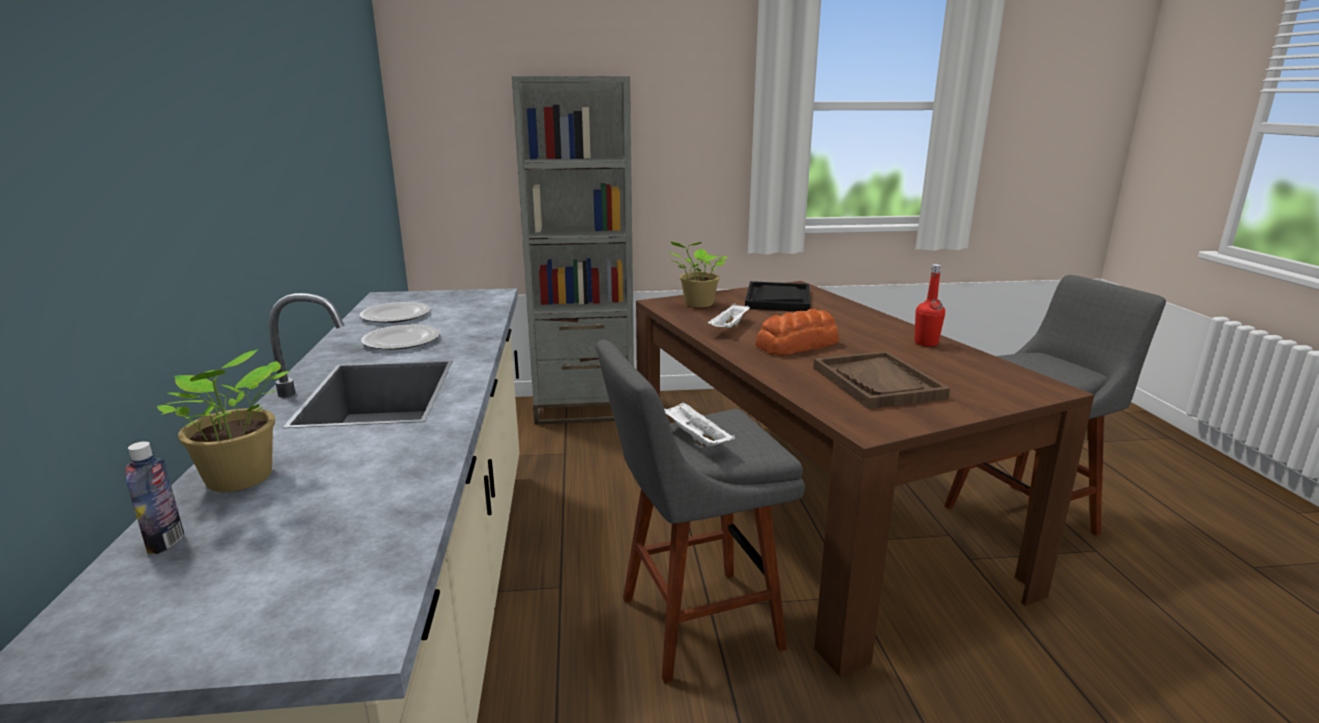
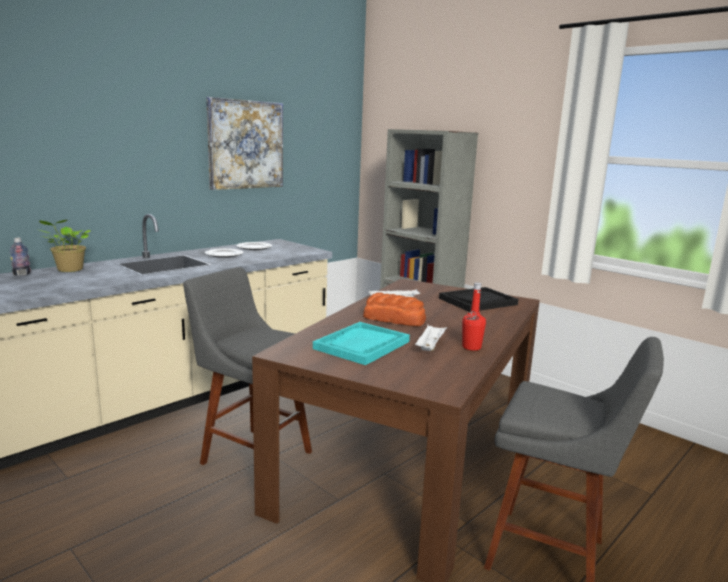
camera: 50 degrees right, 5 degrees down
(306, 117) = (245, 144): none -> picture
(695, 438) = (250, 334): white tray -> white tray (430, 346)
(697, 304) = (422, 289): potted plant -> none
(877, 383) = (362, 345): brown tray -> turquoise tray

